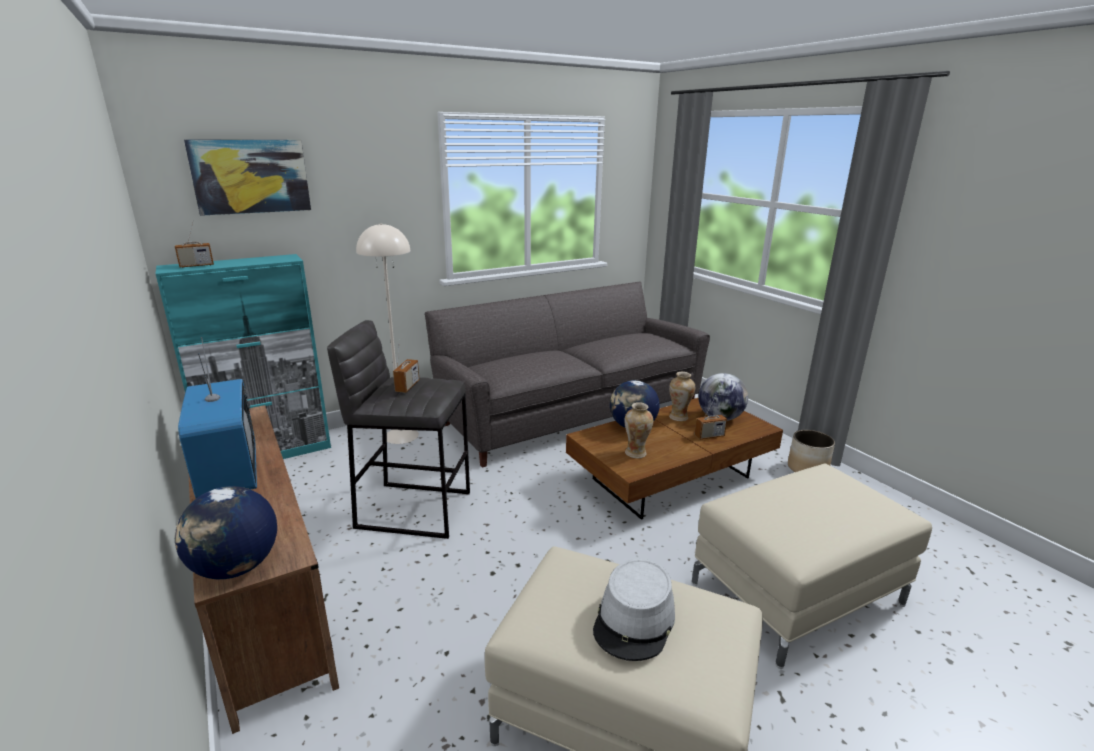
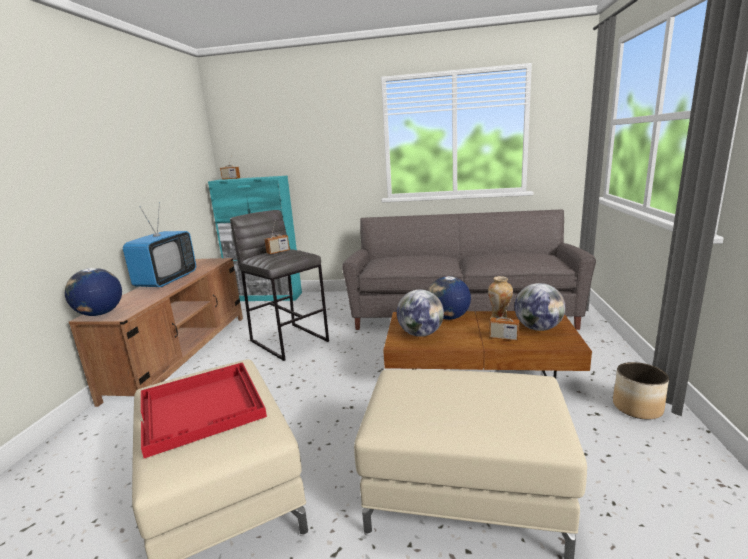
camera: 40 degrees right, 5 degrees down
(251, 176) = (266, 128): picture -> none
(401, 435) = (337, 302): beige floor lamp -> none
(635, 620) = (203, 407): grey hat -> red tray
(636, 453) = (420, 334): vase -> globe

